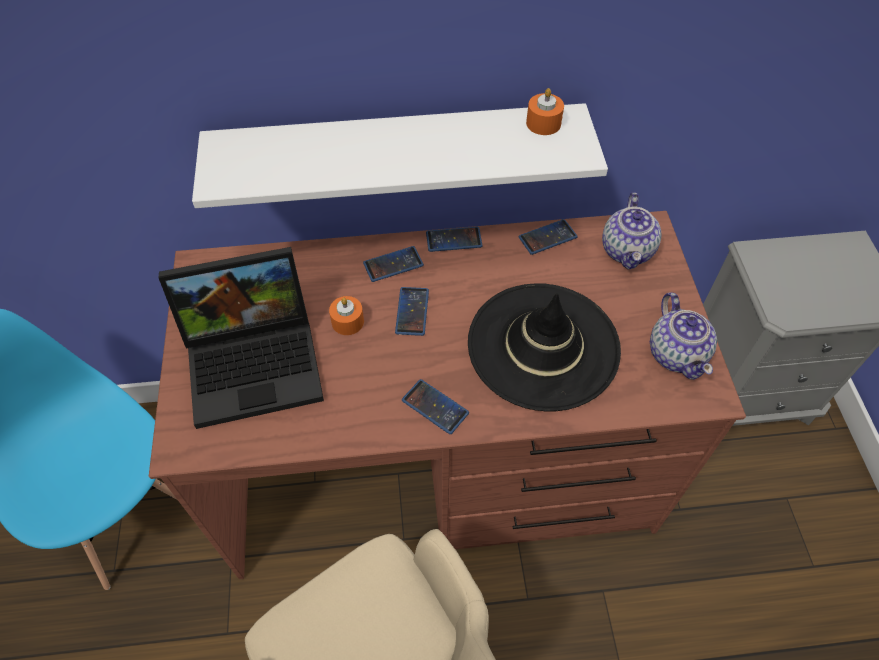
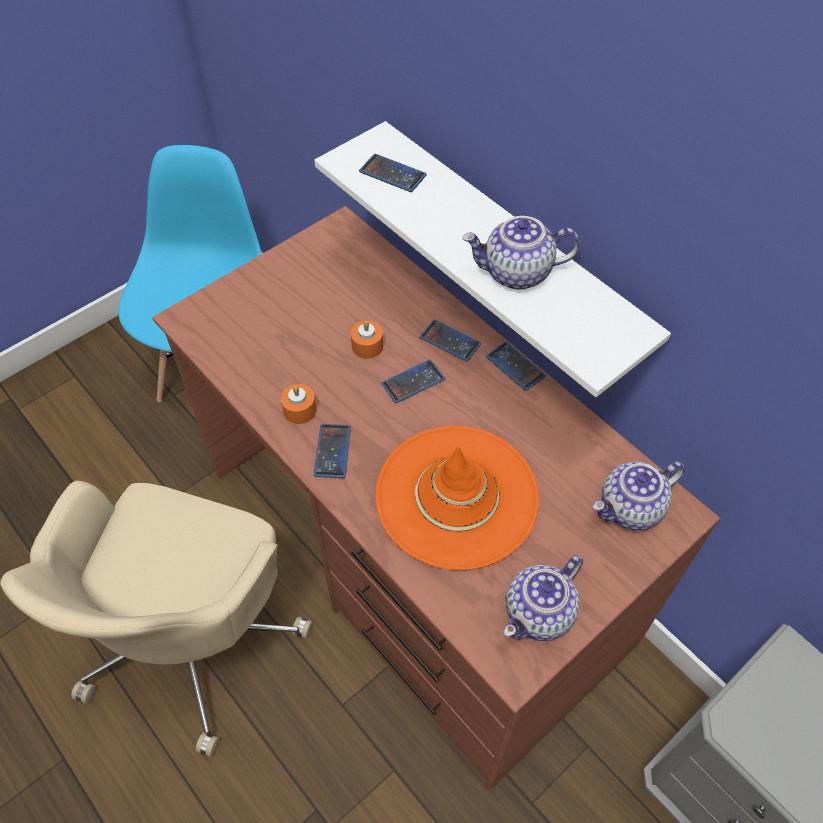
camera: 55 degrees right, 0 degrees up
(257, 361) = (287, 314): laptop -> none
(457, 147) = (516, 273): none -> teapot
(543, 123) = (608, 315): orange candle -> orange candle (299, 410)
(543, 345) = (457, 496): black hat -> orange hat
(547, 237) = (585, 434): phone -> phone (392, 174)

